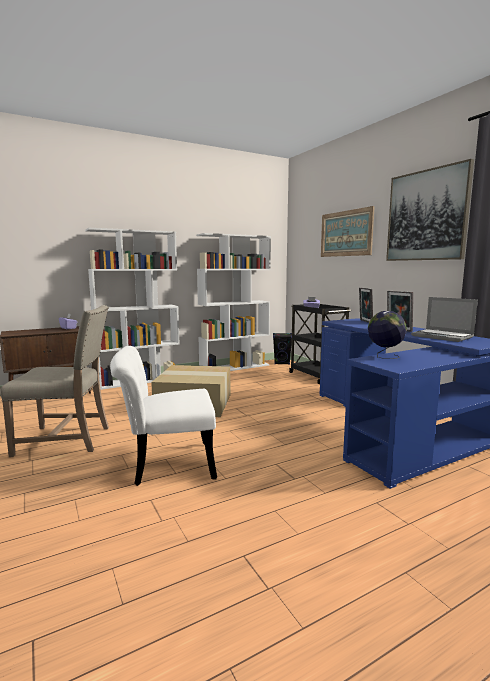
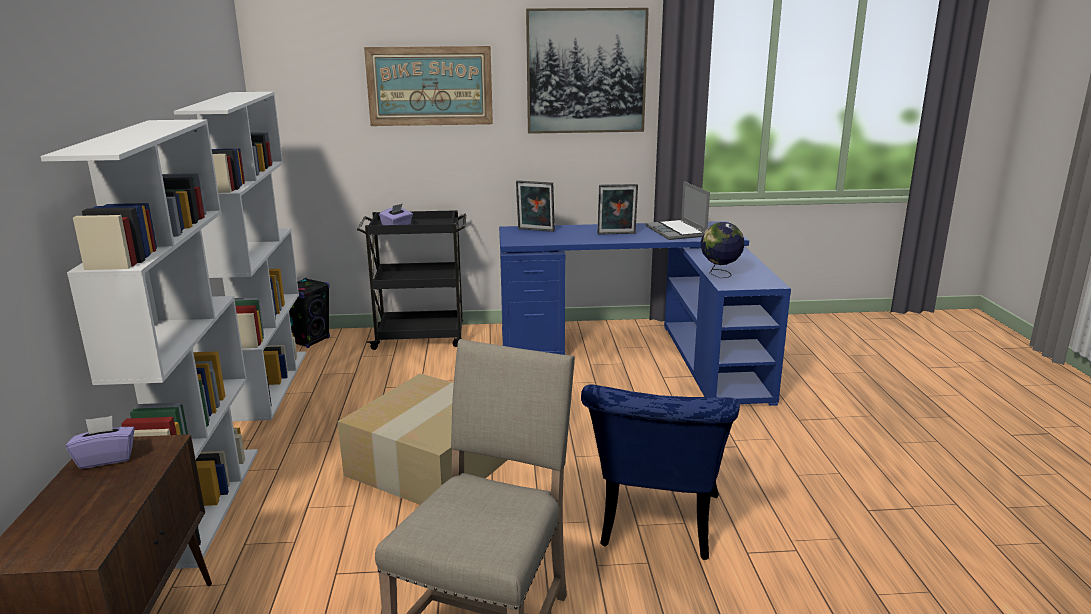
camera: 65 degrees left, 10 degrees up
(165, 464) = (656, 527): white chair -> blue chair
(443, 336) = (677, 231): laptop -> laptop turned 90 degrees clockwise

